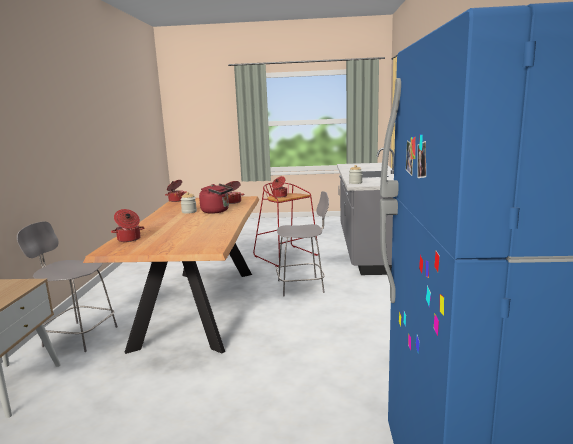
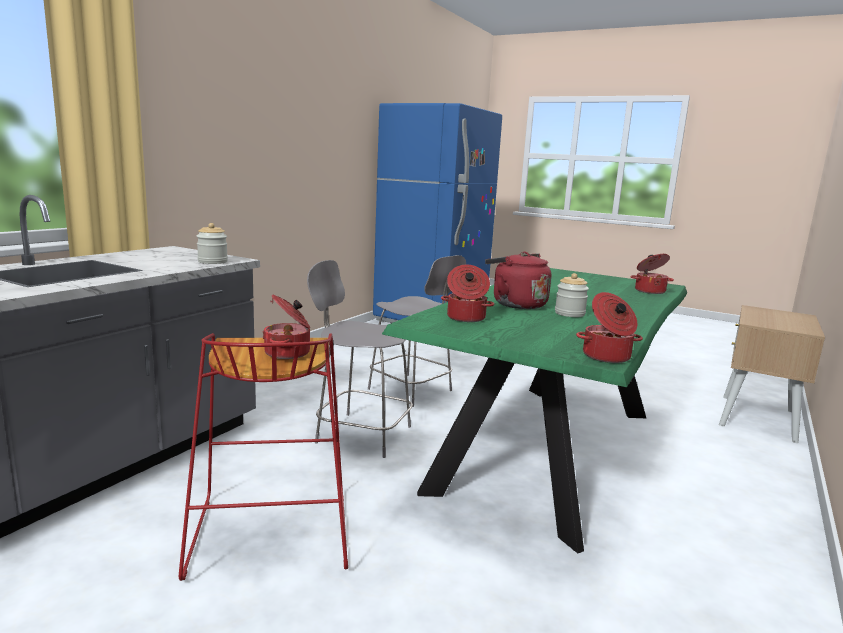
camera: 155 degrees left, 0 degrees up
(79, 336) = (731, 455): grey chair -> grey chair (412, 391)
(200, 306) = (548, 449): brown dining table -> green dining table

